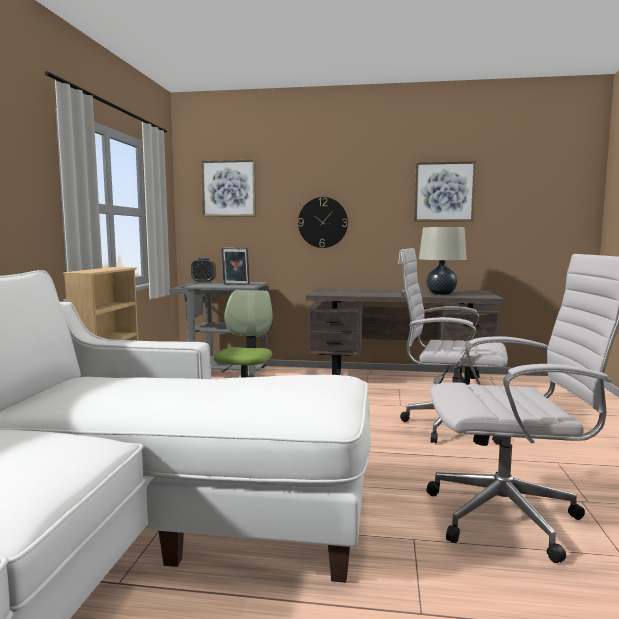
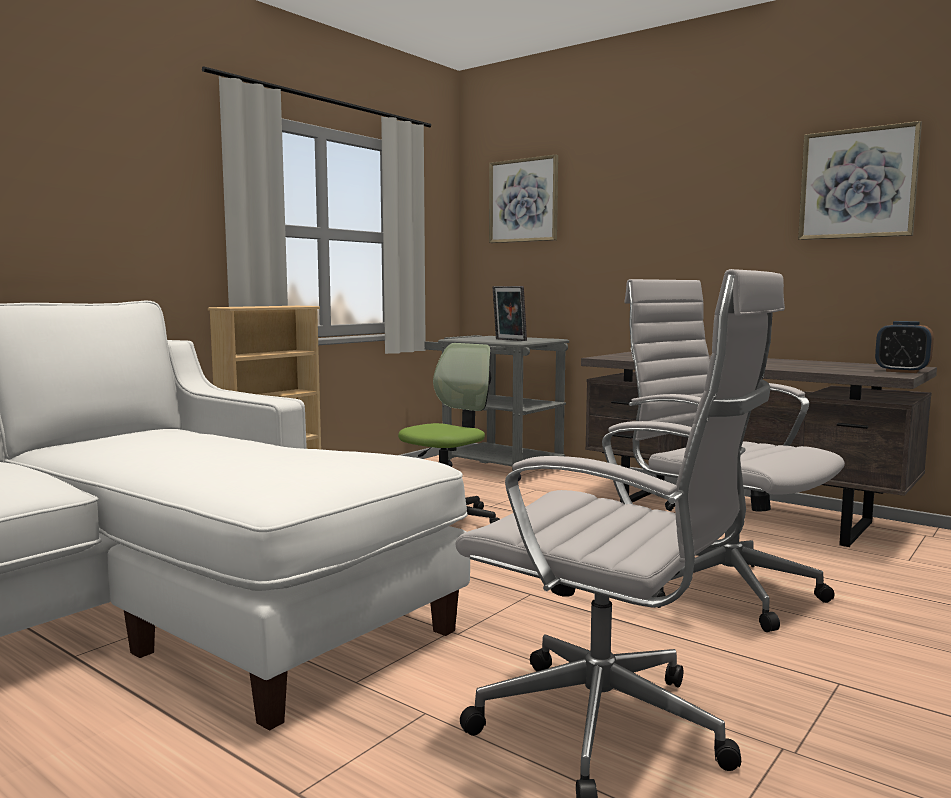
camera: 30 degrees right, 0 degrees up
(203, 282) = (479, 335): alarm clock -> alarm clock (902, 371)
(323, 222) = (650, 246): wall clock -> none
(441, 294) = (814, 367): beige table lamp -> none

